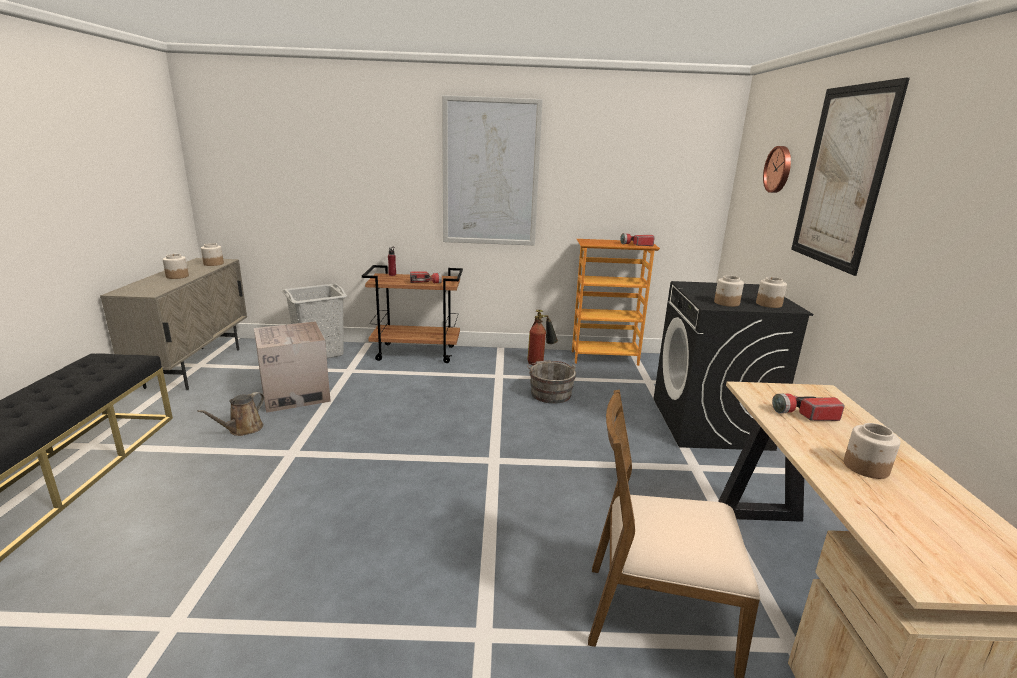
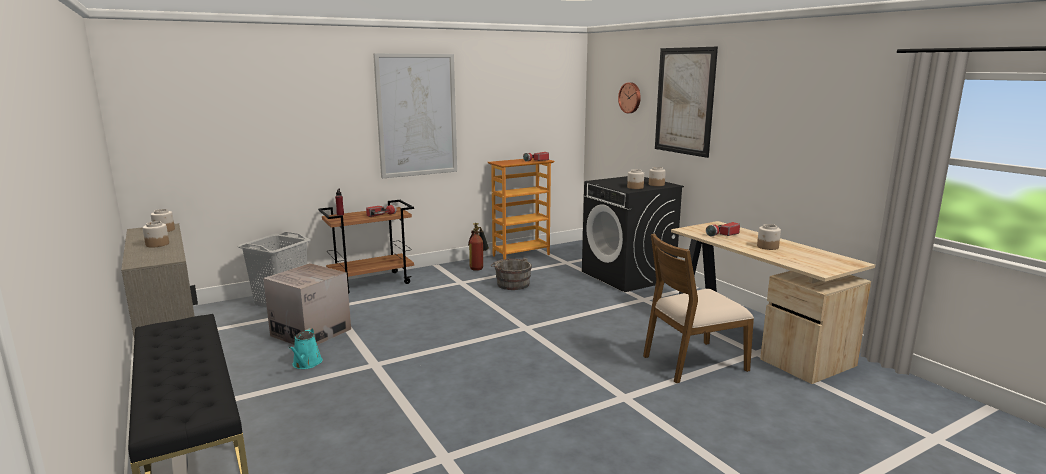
camera: 30 degrees left, 5 degrees down
(243, 429) = (306, 364): brown watering can -> turquoise watering can

